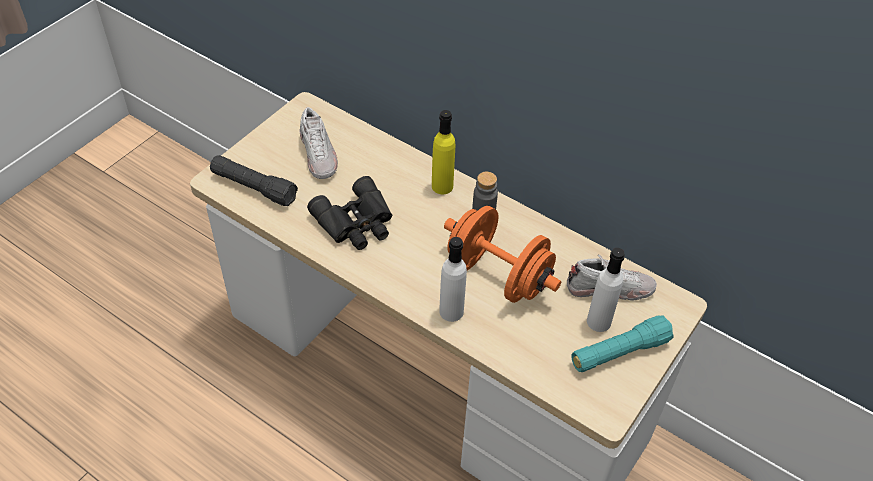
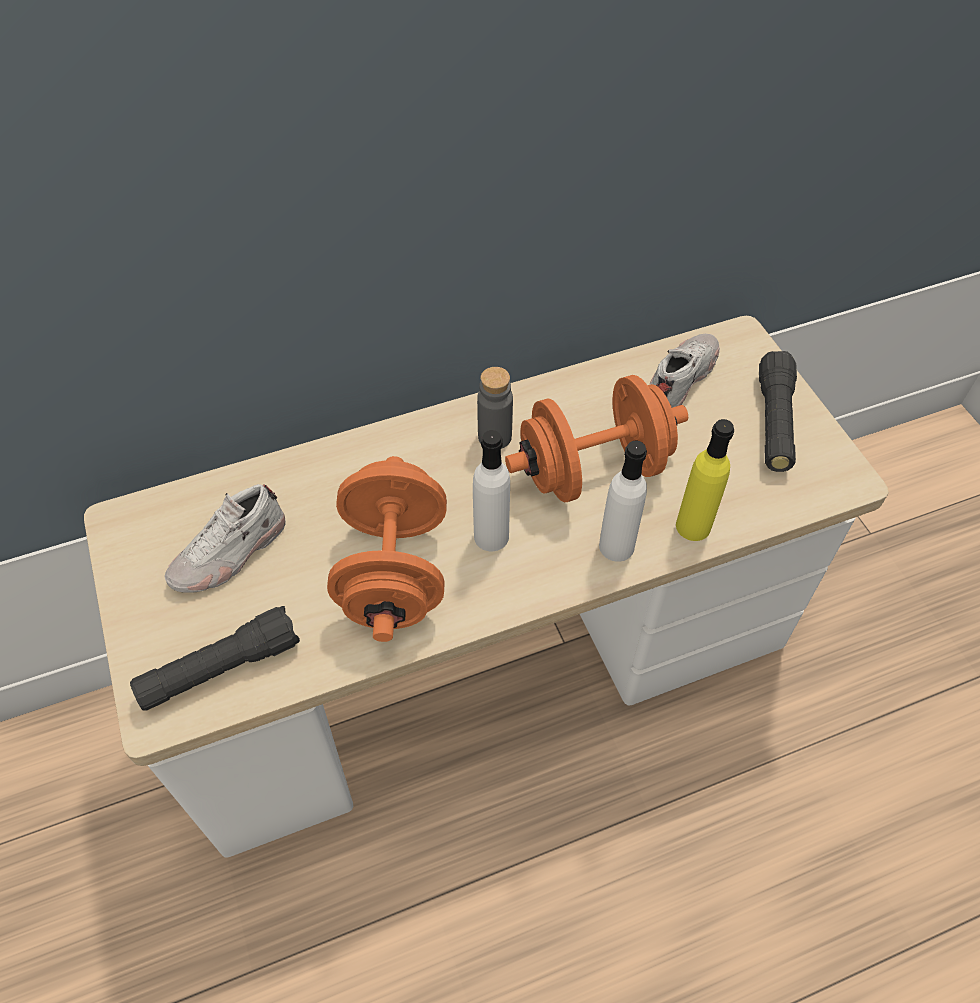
camera: 55 degrees left, 5 degrees up
(319, 155) = (230, 554): white shoe -> white shoe turned 120 degrees clockwise
(356, 223) = (393, 573): black binoculars -> orange dumbbell
(442, 186) = (406, 447): yellow bottle -> yellow bottle (693, 526)
(598, 321) = (721, 416): white bottle -> white bottle (491, 536)
(619, 352) = (774, 422): turquoise flashlight -> black flashlight

